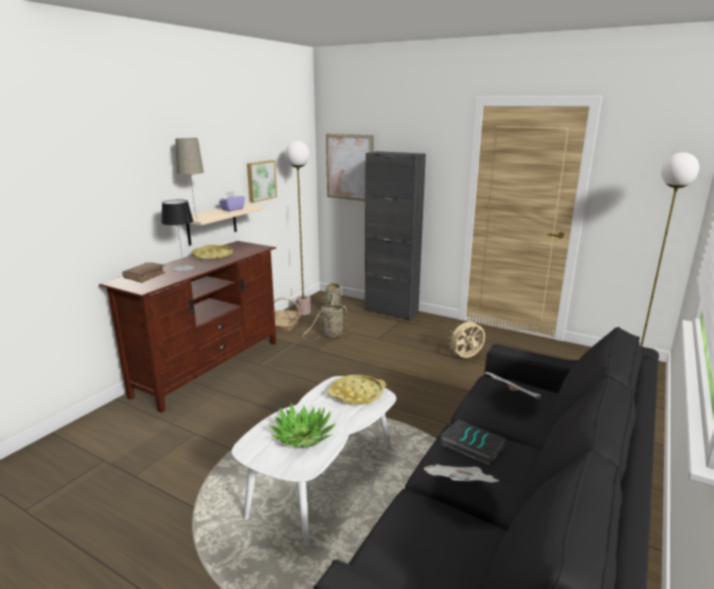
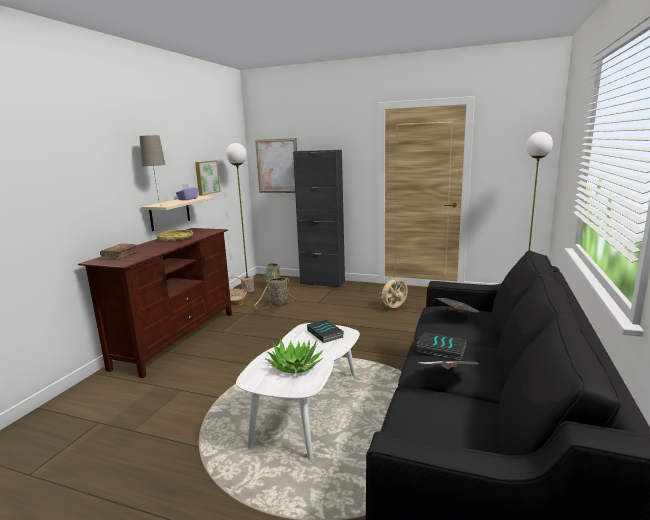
camera: 10 degrees left, 5 degrees down
(183, 268) = (153, 248): table lamp -> none
(357, 394) = (326, 333): yellow tray -> book

